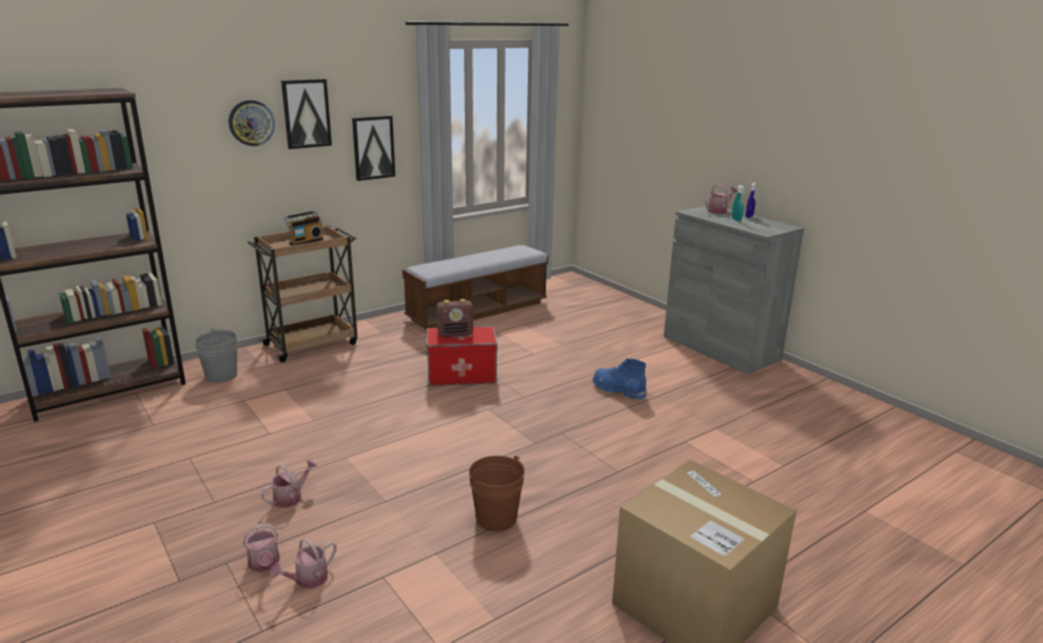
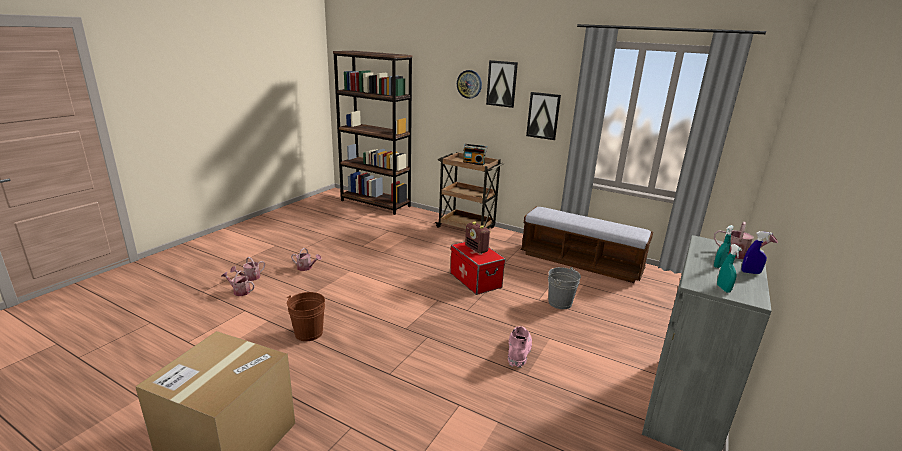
camera: 65 degrees right, 0 degrees up
(221, 375) = (409, 219): grey bucket -> grey bucket (560, 303)
(618, 390) = (518, 351): blue boot -> pink boot
(772, 228) = (723, 288): none -> turquoise spray bottle

